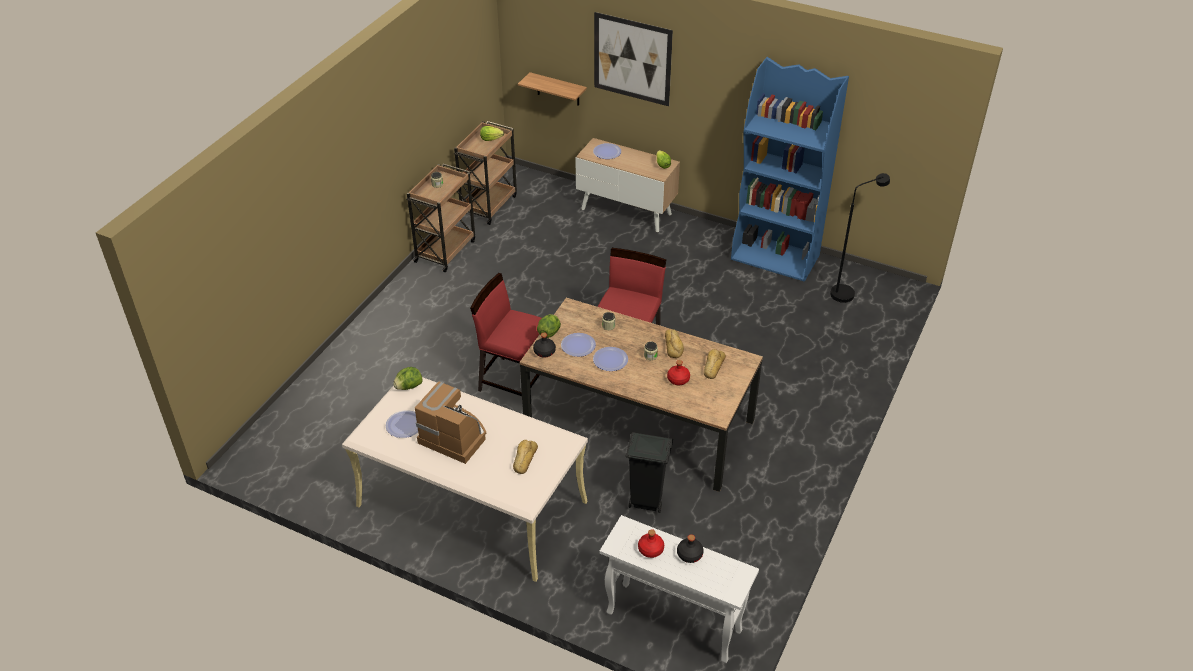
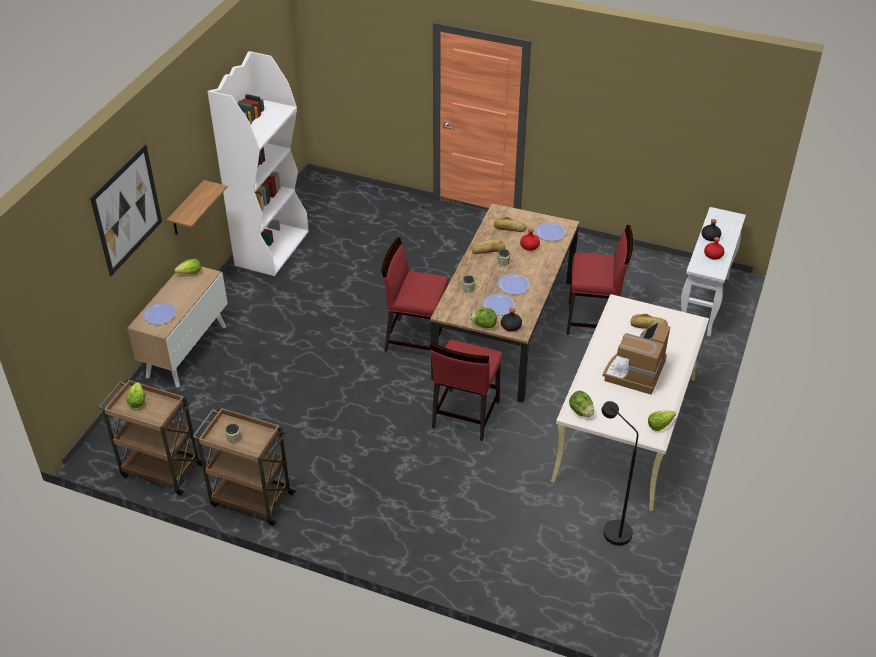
camera: 95 degrees left, 0 degrees up
(373, 442) = (659, 425): none -> lettuce
(404, 425) = (631, 407): plate -> plate (550, 232)
(558, 89) = (84, 320): shelf -> shelf (187, 209)
(646, 502) = (594, 320): black trash can -> red chair
(776, 257) = (272, 248): blue bookcase -> white bookcase
(847, 292) = (322, 209): black floor lamp -> black floor lamp (611, 528)

